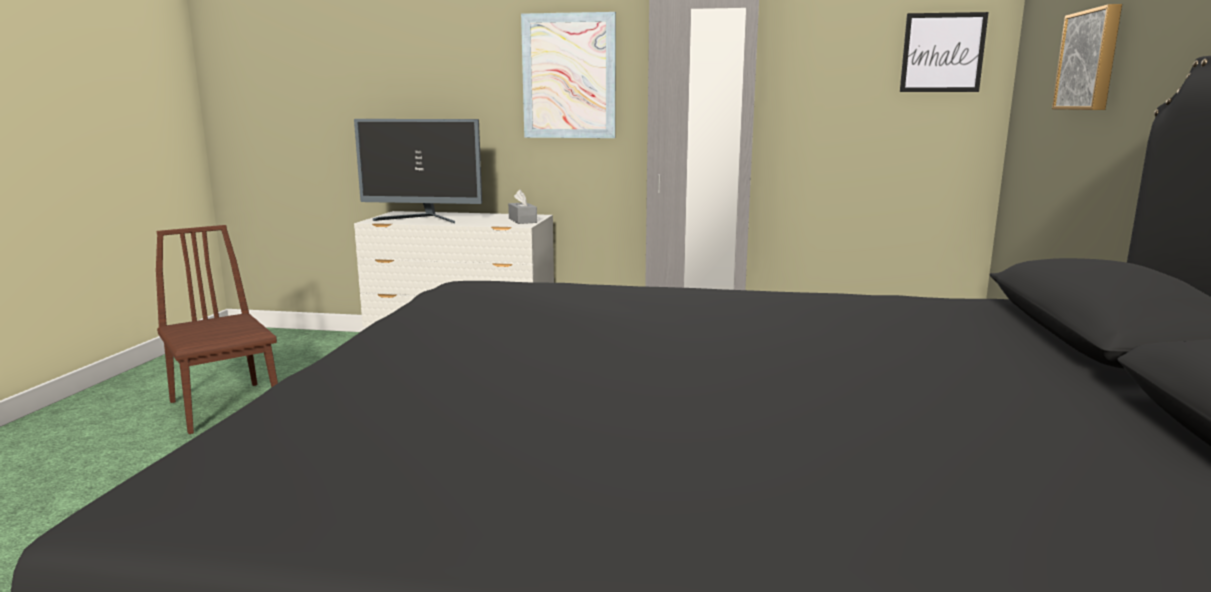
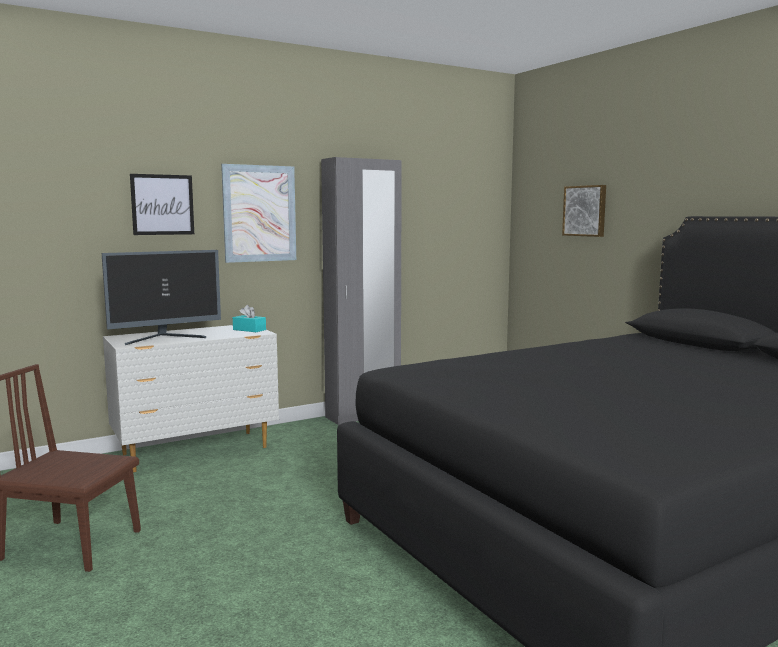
camera: 40 degrees left, 5 degrees down
(522, 220) = (249, 330): grey tissue box -> turquoise tissue box
(942, 52) = (479, 201): picture -> picture (162, 204)

